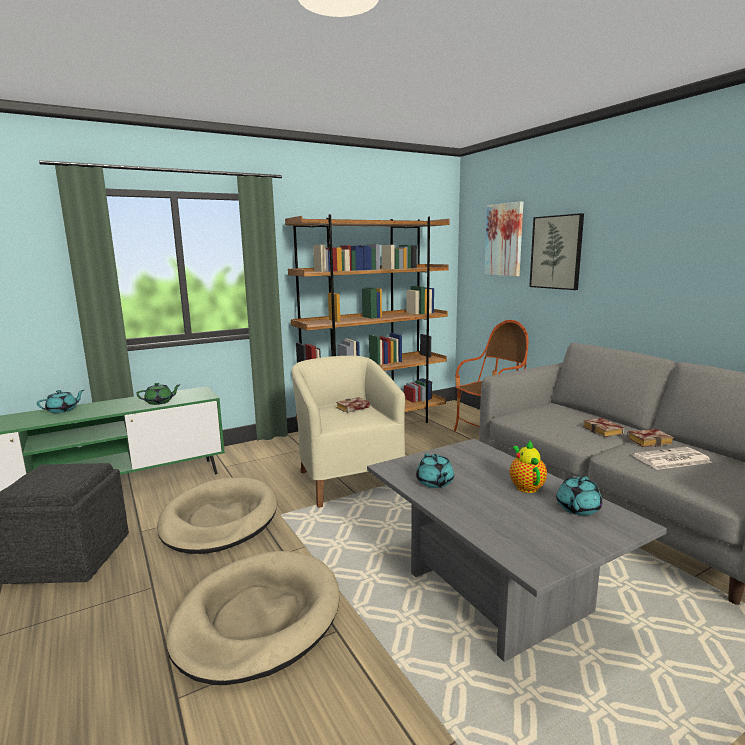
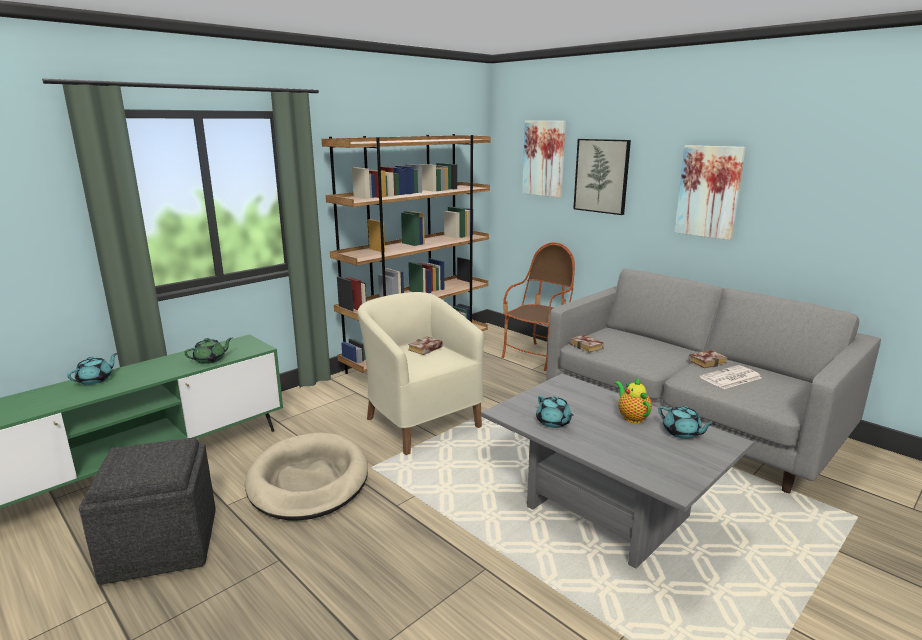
camera: 15 degrees left, 5 degrees up
(257, 618) = (406, 571): beige dog bed -> none
(577, 508) = (682, 433): turquoise teapot -> turquoise teapot turned 60 degrees counterclockwise
(604, 431) = (667, 355): book -> book (588, 347)
(665, 260) = (709, 191): none -> picture

